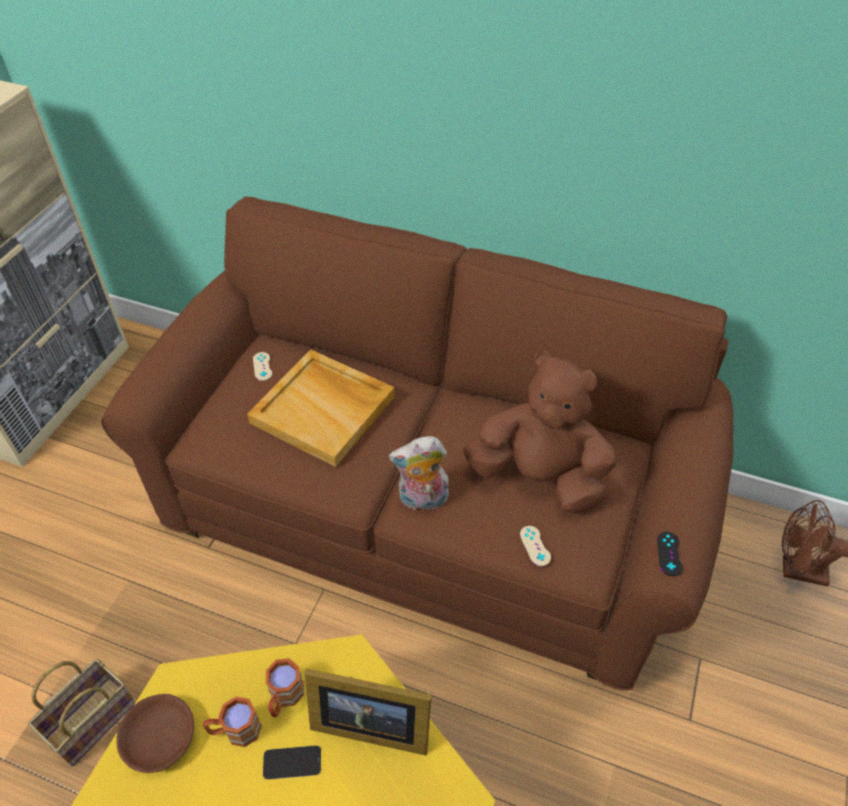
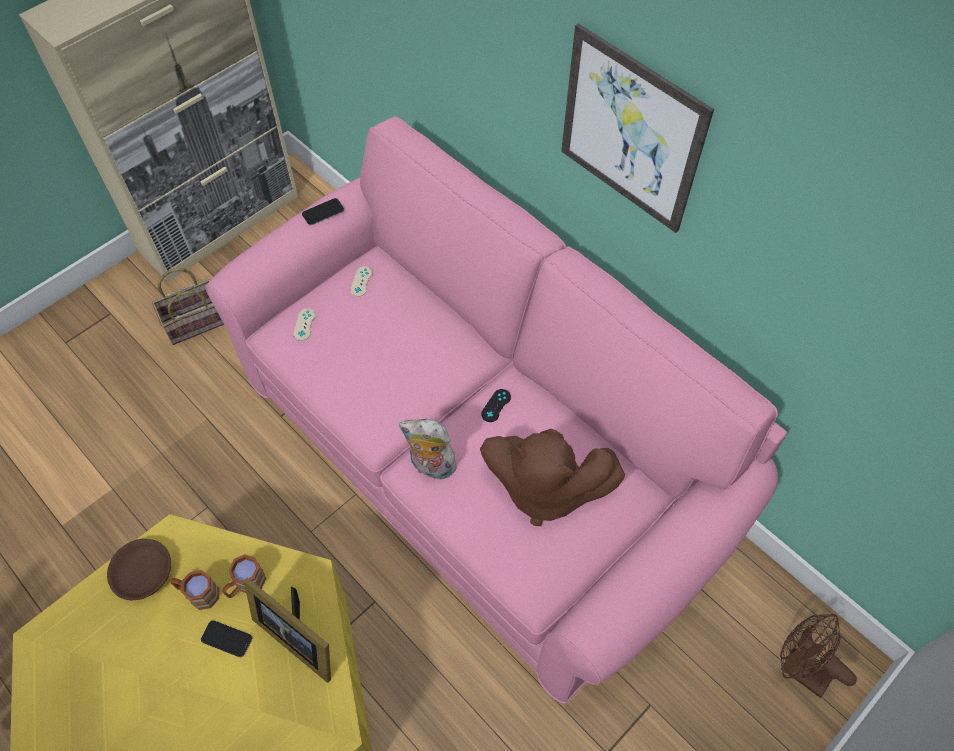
camera: 25 degrees right, 10 degrees up
(92, 718) = (134, 523): basket -> basket (197, 321)
(199, 312) = (323, 212): none -> phone
(324, 409) = (392, 345): beige tray -> none
(424, 509) = (477, 457): brown sofa -> pink sofa
(515, 101) = (630, 131): none -> picture
(535, 546) = (502, 551): beige game controller -> beige game controller (304, 324)
(539, 477) = (543, 488): brown plush toy -> brown plush toy turned 150 degrees clockwise
(669, 553) = (600, 616): black game controller -> black game controller (496, 405)

